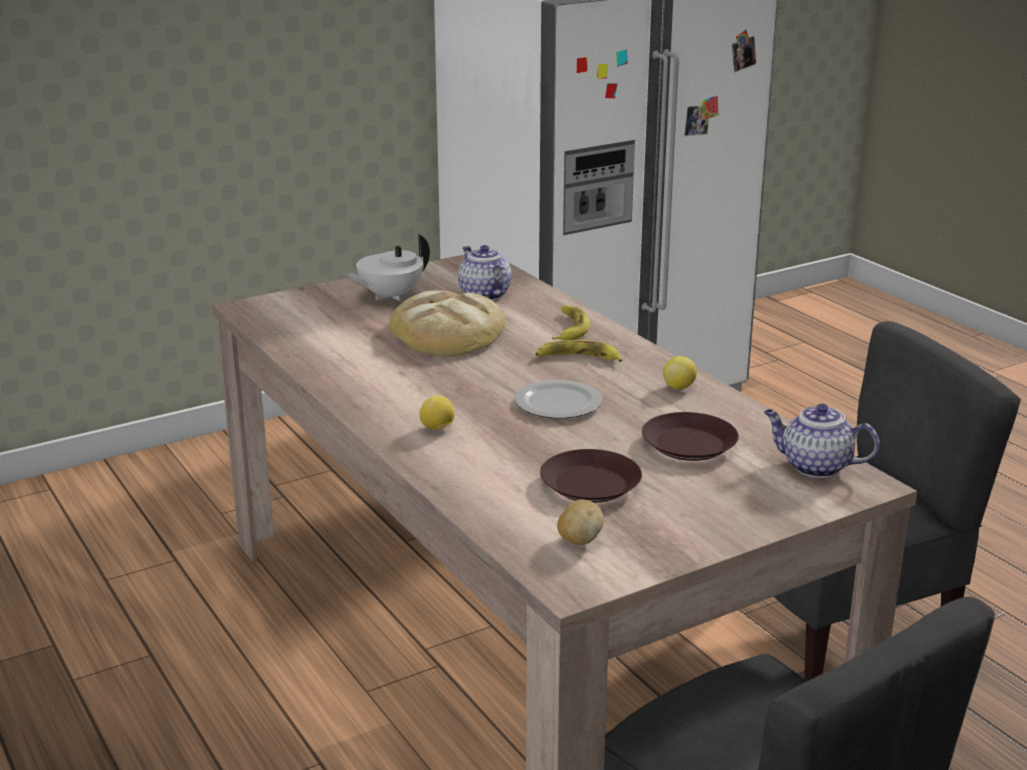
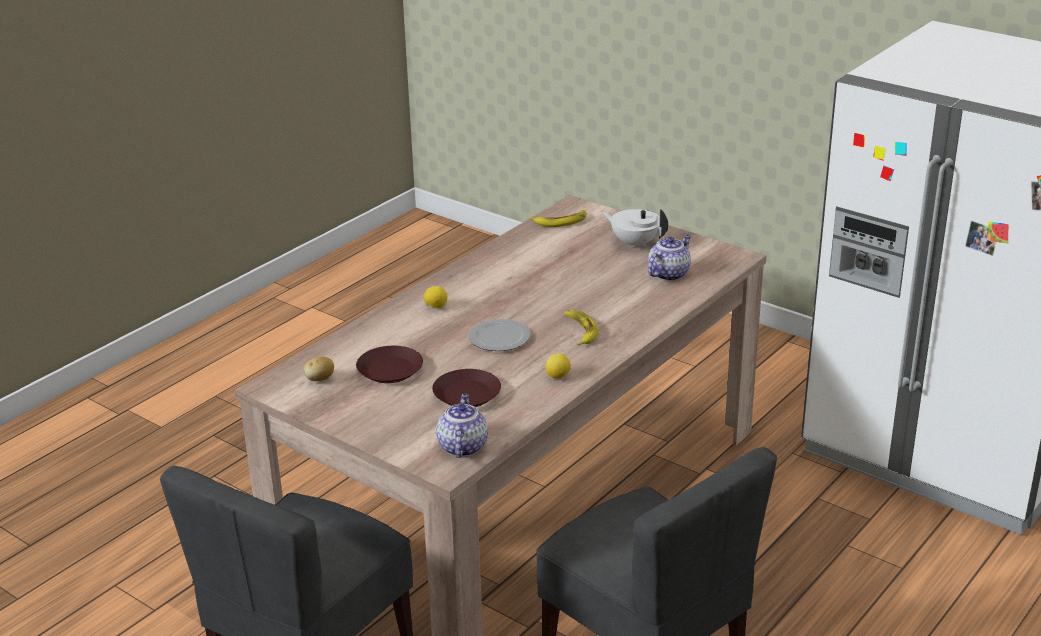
camera: 70 degrees right, 5 degrees up
(448, 332) = (588, 277): bread -> none
(569, 328) = (632, 317): banana -> banana (561, 221)

